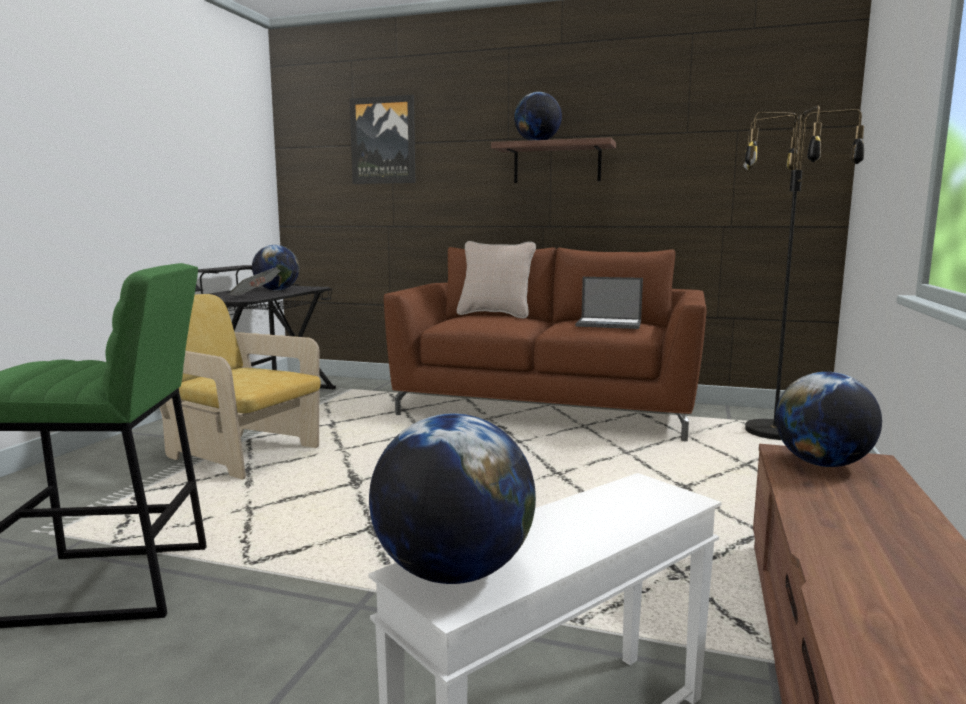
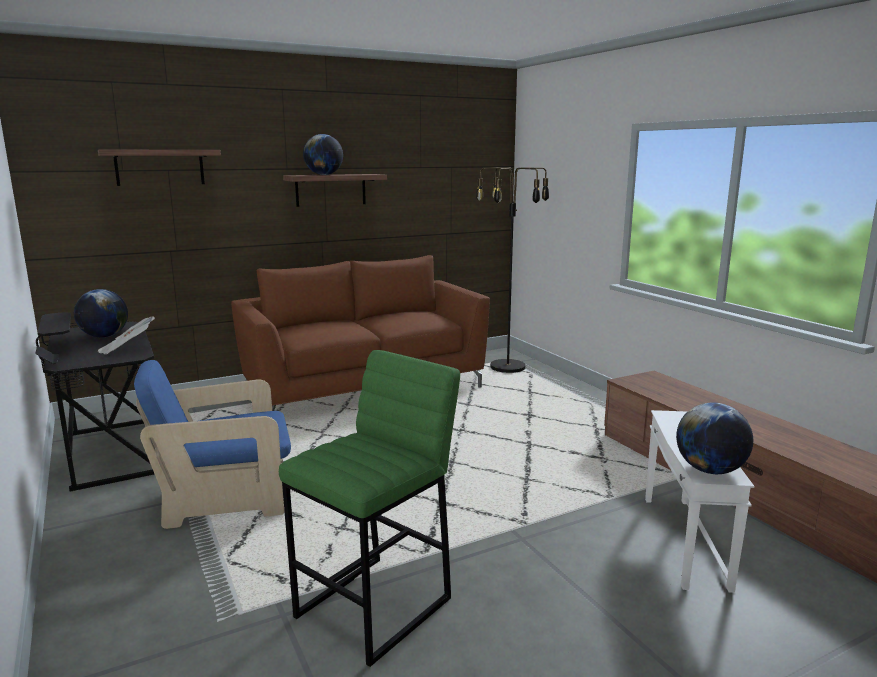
camera: 45 degrees left, 5 degrees up
(241, 454) = (226, 500): yellow armchair -> blue armchair
(383, 140) = (160, 167): picture -> shelf
(495, 315) = (316, 322): beige pillow -> none
(610, 324) = (417, 317): laptop -> none
(822, 464) = (645, 383): globe -> none

